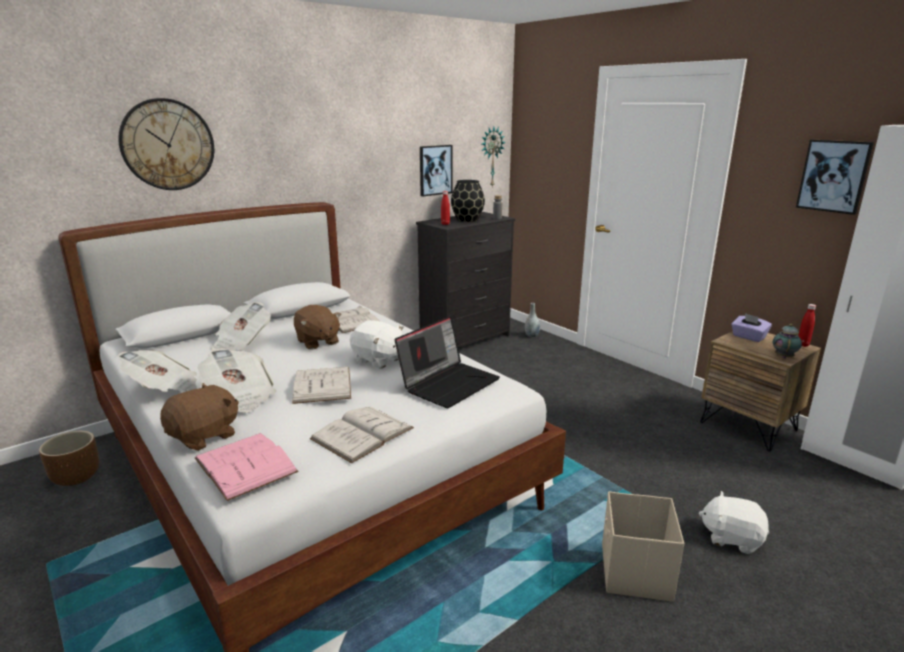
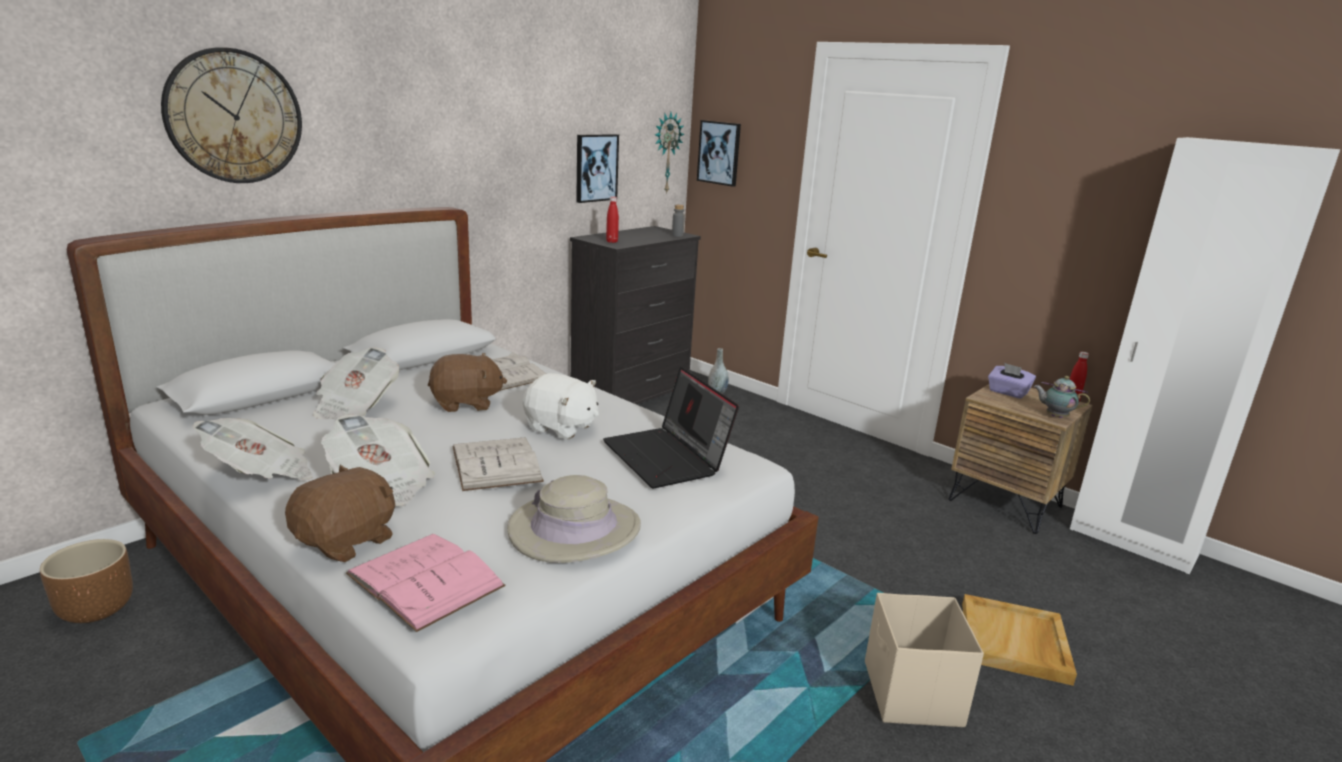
camera: 10 degrees left, 0 degrees up
(317, 342) = (466, 403): brown plush toy -> brown plush toy turned 60 degrees counterclockwise
(362, 433) = (574, 529): white book -> beige hat
(449, 383) = (668, 458): laptop -> laptop turned 120 degrees clockwise
(468, 219) = (639, 236): black vase -> none
(731, 537) = (1015, 643): white plush toy -> beige tray
(784, 356) = (1055, 416): teapot -> teapot turned 75 degrees counterclockwise
(833, 176) = (1112, 196): picture -> picture (719, 153)

